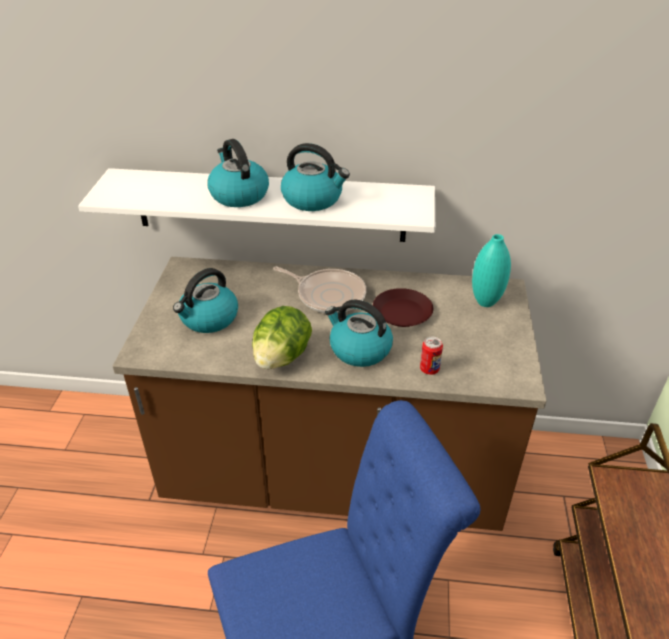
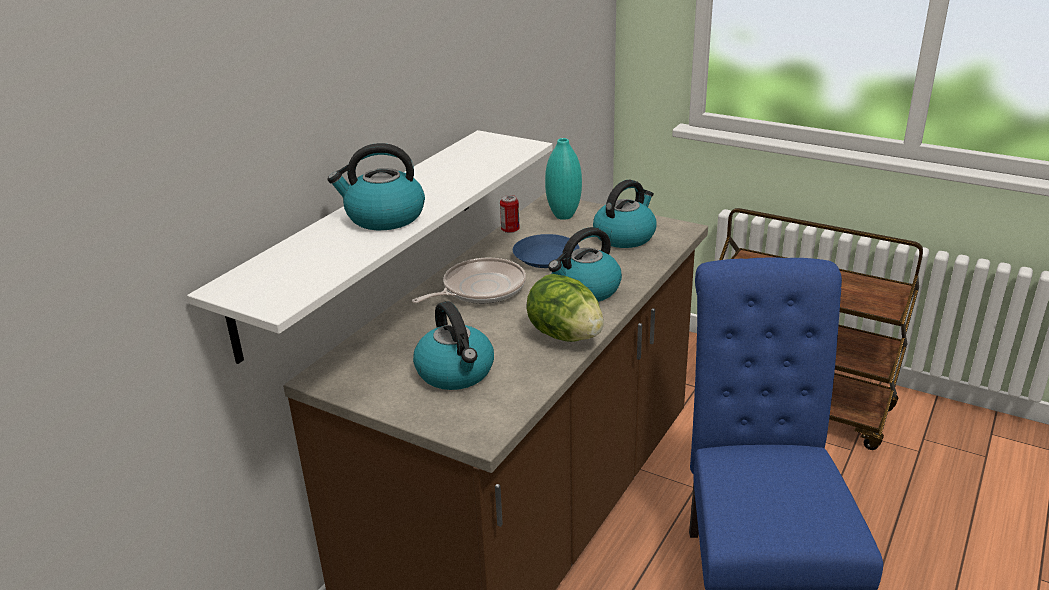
camera: 65 degrees left, 10 degrees down
(313, 199) = (442, 182): kettle -> kettle (625, 236)
(402, 312) = (545, 257): brown plate -> blue plate
(429, 369) = (638, 263): can -> can (510, 230)

